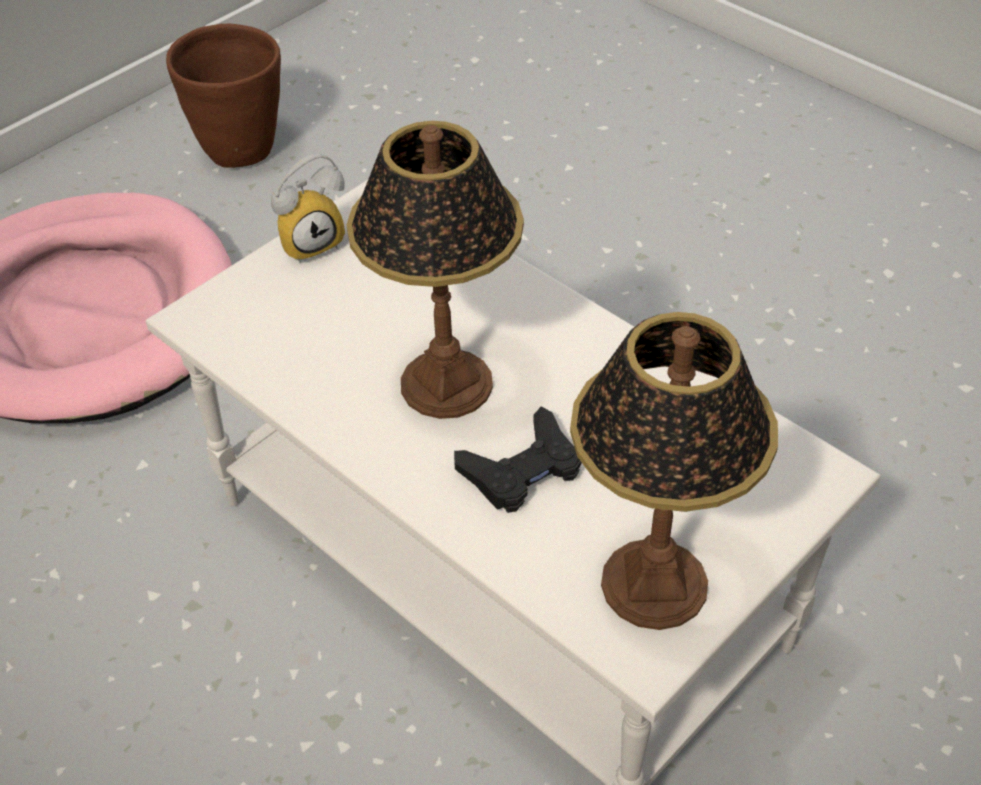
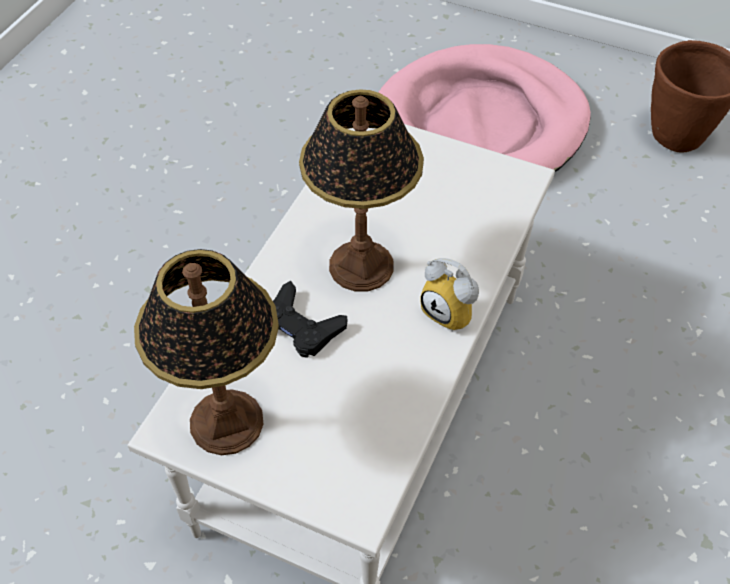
camera: 70 degrees right, 5 degrees up
(311, 241) = (463, 158): alarm clock -> alarm clock (452, 312)

